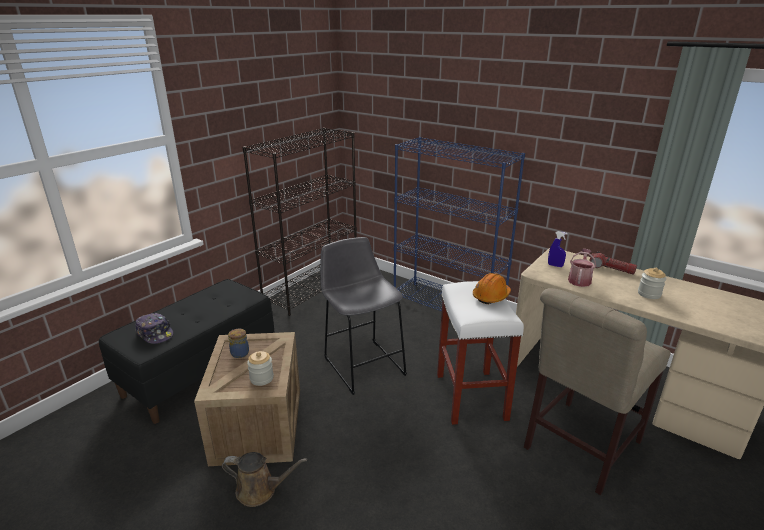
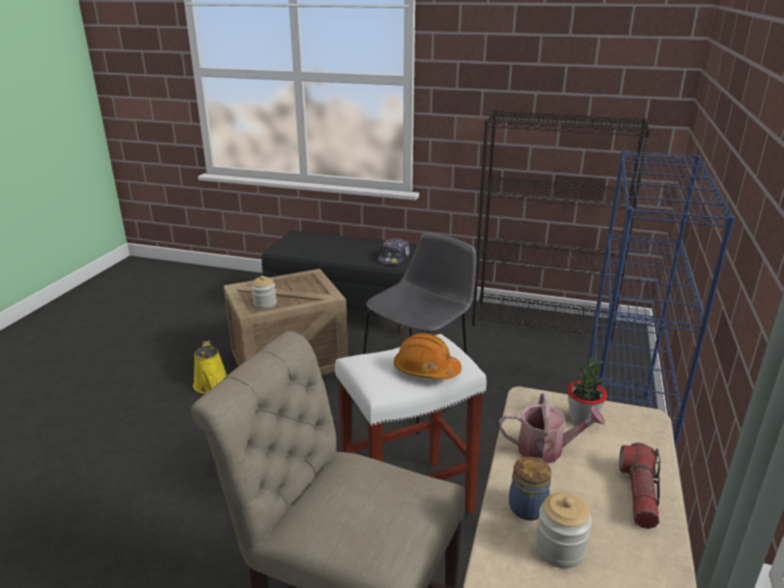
camera: 70 degrees right, 0 degrees up
(155, 333) = (307, 245): cap -> cap (394, 257)
(239, 353) = (299, 285): jar -> jar (528, 506)
(260, 490) = (211, 385): brown watering can -> yellow watering can
(555, 265) = (582, 419): blue spray bottle -> potted plant

